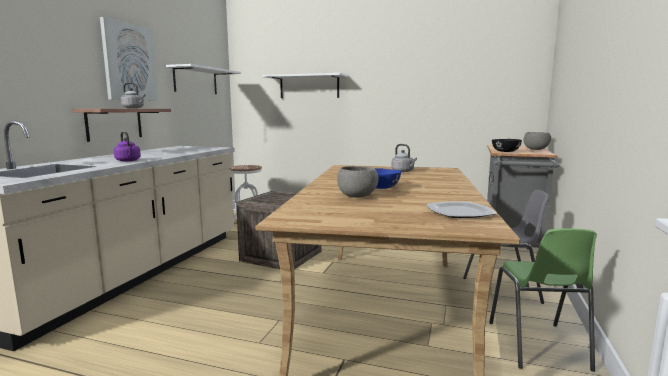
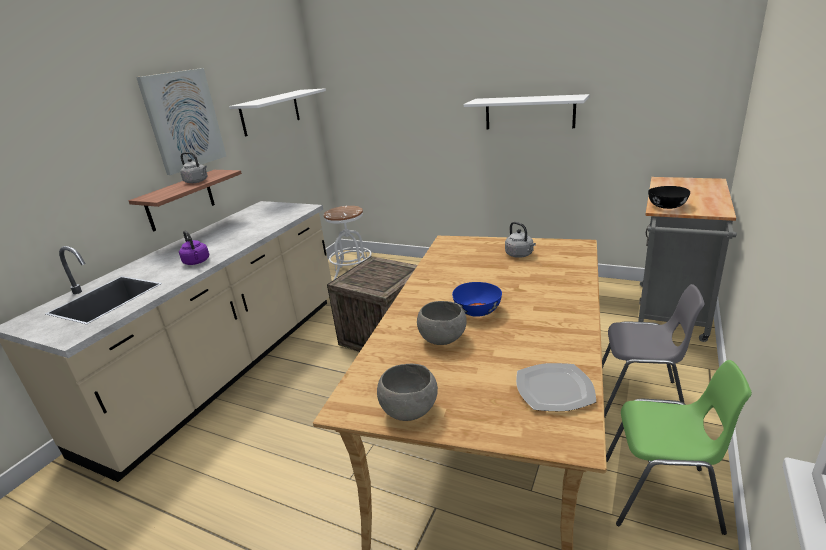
camera: 10 degrees right, 15 degrees up
(309, 86) = (413, 101): white shelf -> white shelf (529, 112)
(535, 149) = (713, 195): grey bowl -> grey bowl (409, 410)
(537, 345) = (661, 495): green chair -> green chair turned 90 degrees counterclockwise

